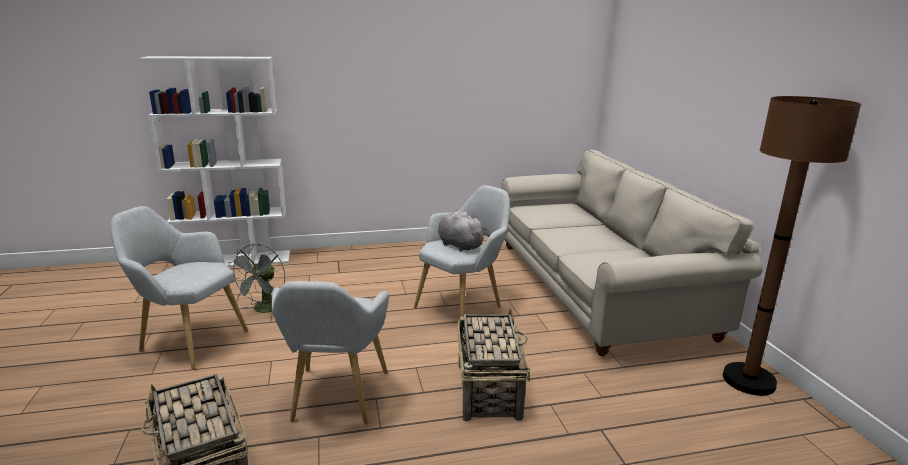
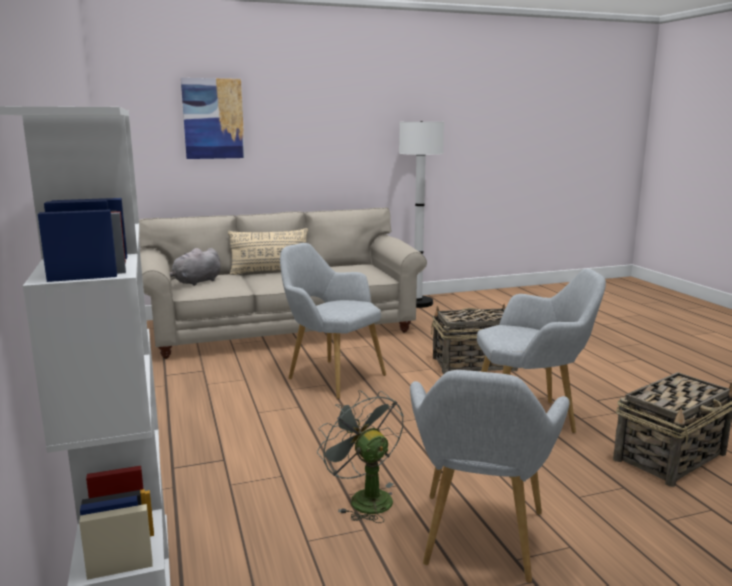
camera: 95 degrees left, 5 degrees down
(265, 310) = (364, 498): grey fan -> grey fan turned 135 degrees counterclockwise
(458, 245) = (334, 306): grey plush toy -> grey plush toy (196, 282)
(608, 231) = (270, 272): none -> beige pillow
(661, 69) = (213, 119): none -> picture
(748, 380) = (417, 303): brown floor lamp -> white floor lamp

